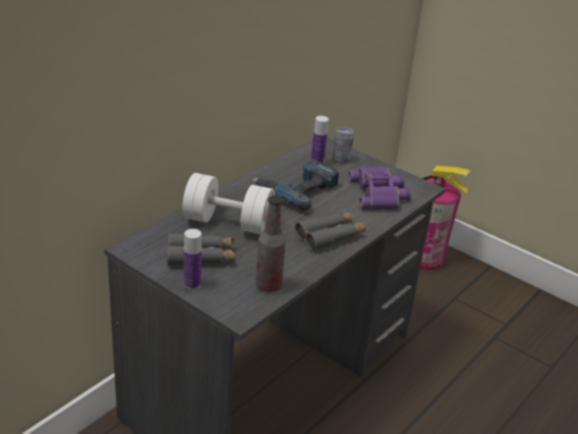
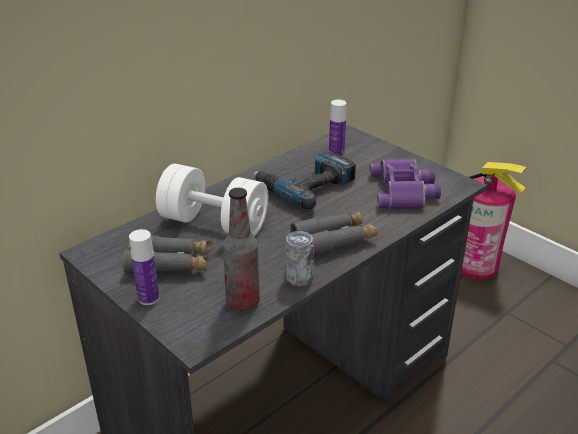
camera: 10 degrees right, 0 degrees up
(341, 160) = (365, 152): can -> can (299, 279)

